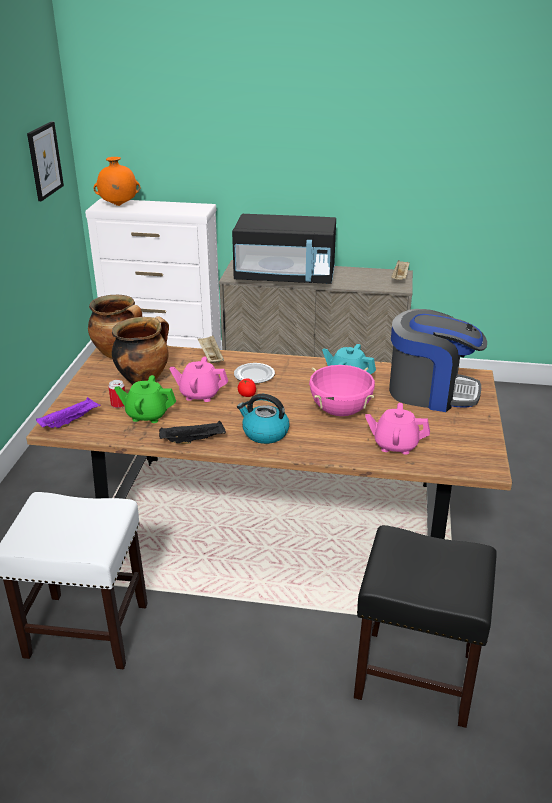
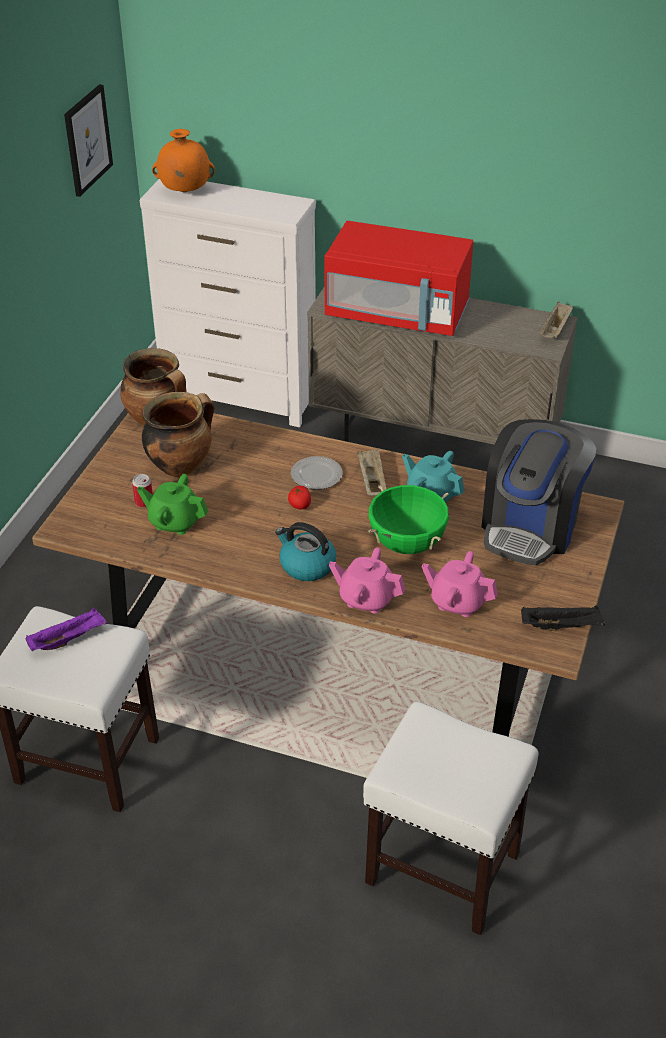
camera: 10 degrees right, 10 degrees up
(70, 421) = (84, 521): purple tray -> purple tray (68, 639)
(194, 440) = (221, 566): black tray -> black tray (561, 626)
(200, 394) = (243, 498): pink teapot -> pink teapot (366, 598)
(210, 357) = (269, 439): beige tray -> beige tray (371, 481)
(285, 277) = (397, 314): black microwave -> red microwave
(340, 411) = (407, 543): pink cooking pot -> green cooking pot
(413, 675) = (440, 868): black stool -> white stool
(431, 391) = (530, 526): coffee machine -> coffee machine turned 90 degrees clockwise

